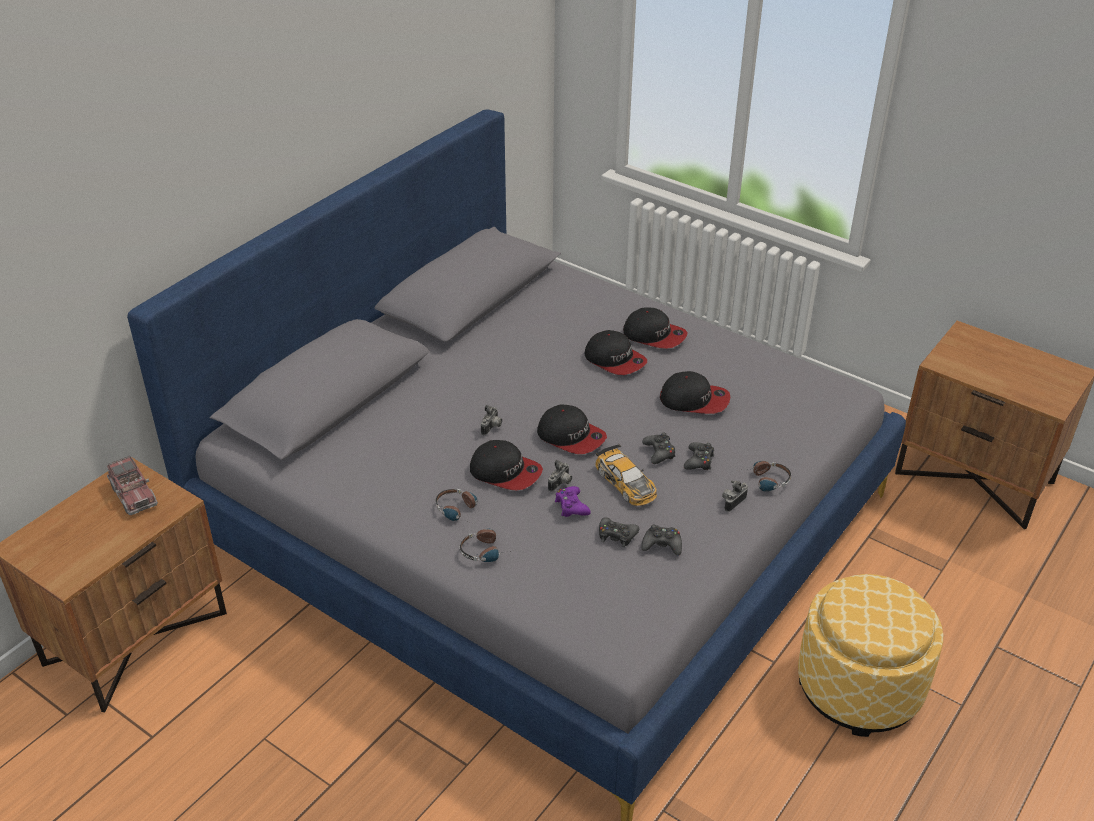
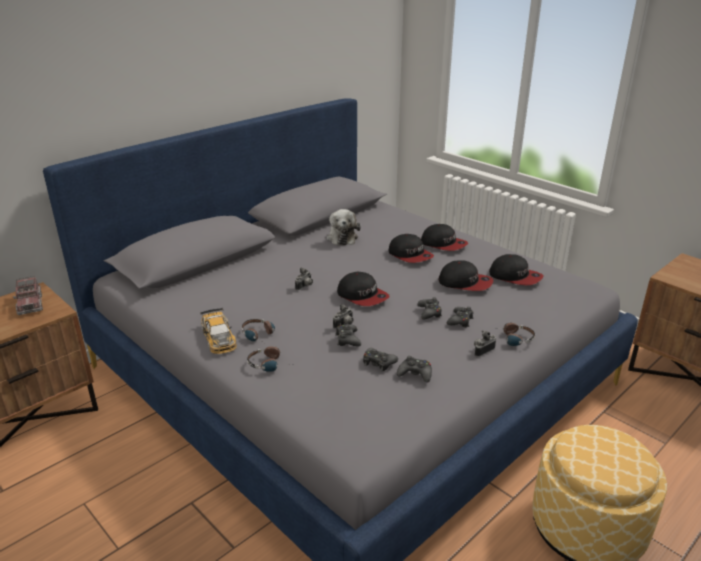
camera: 10 degrees right, 10 degrees down
(505, 472) = (304, 314): cap -> cap (515, 277)
(515, 336) = (342, 237): none -> plush toy
(571, 506) = (347, 339): purple game controller -> black game controller
(626, 482) = (397, 328): toy car -> toy car (219, 337)

